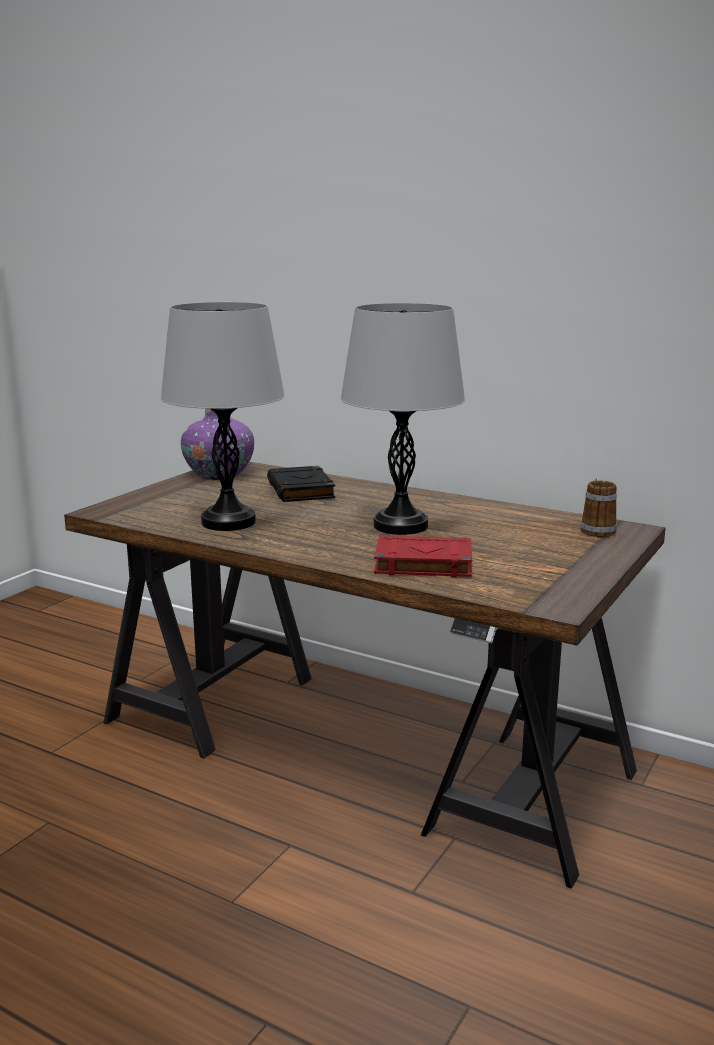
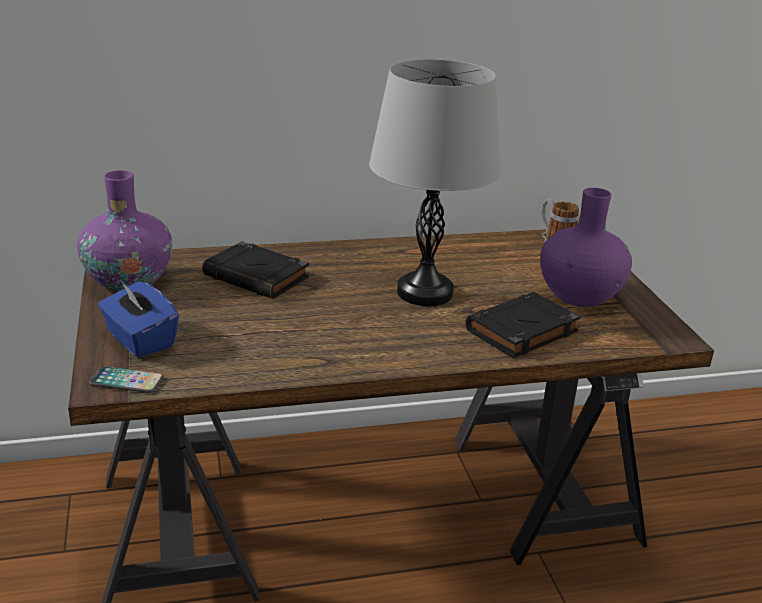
camera: 45 degrees left, 10 degrees up
(114, 513) = (126, 381): none -> phone
(162, 499) = (139, 340): none -> blue tissue box
(228, 522) = (274, 346): grey table lamp -> none
(422, 564) = (521, 331): red book -> black book
(533, 560) = (579, 295): none -> purple vase

